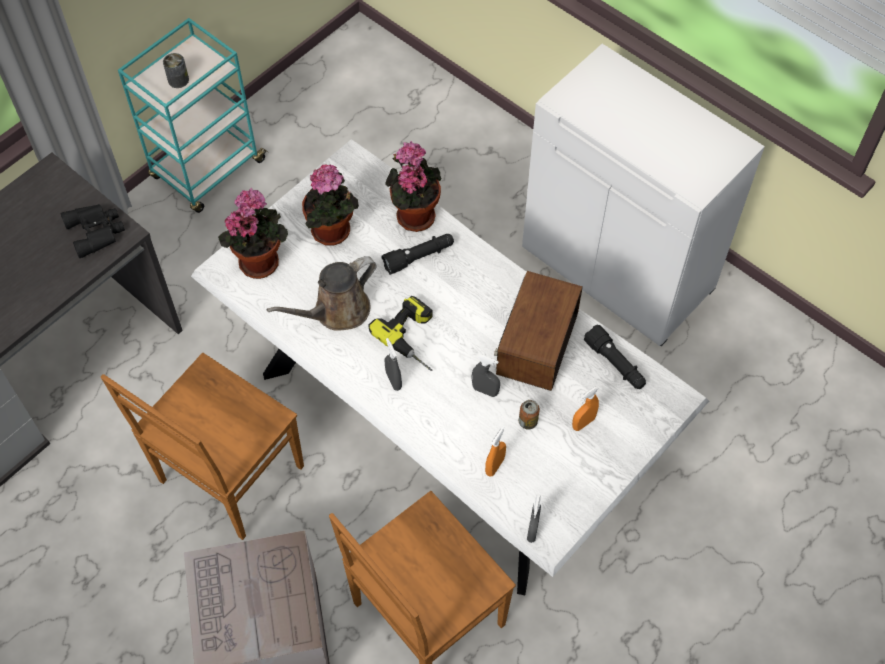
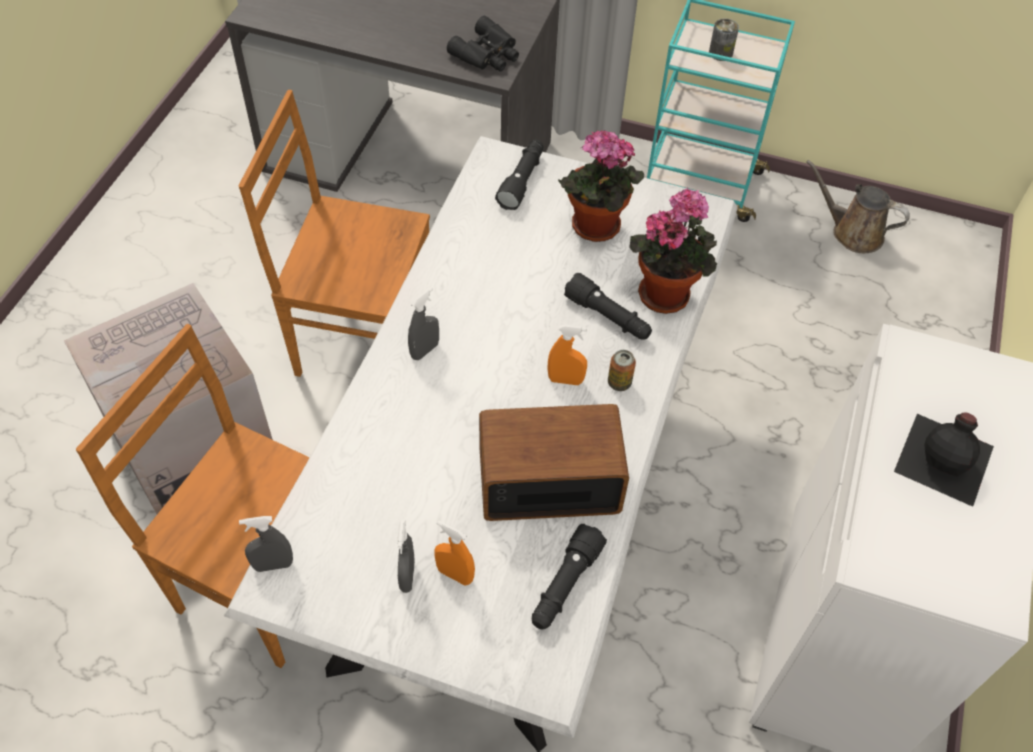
camera: 65 degrees right, 5 degrees down
(260, 259) = (522, 181): potted plant -> black flashlight
(337, 311) = (491, 267): brown watering can -> brown watering can (852, 232)
(415, 337) = (494, 351): power drill -> none
(485, 390) = (453, 447): grey spray bottle -> grey spray bottle (407, 576)
(495, 466) = (350, 492): orange spray bottle -> orange spray bottle (565, 380)
(528, 422) = (428, 508): can -> can (619, 383)
(643, 122) = (946, 458): none -> black bottle

